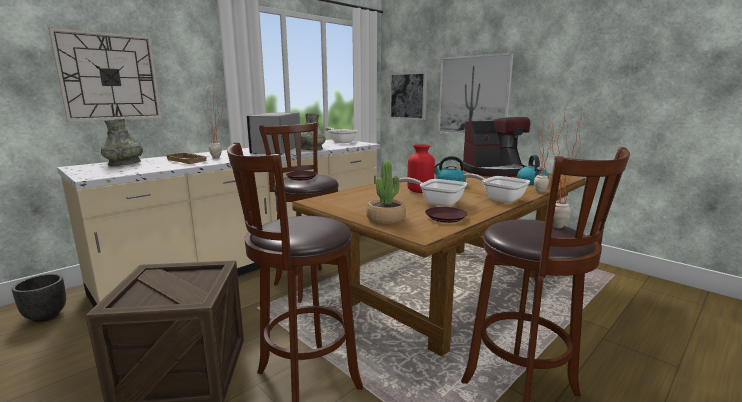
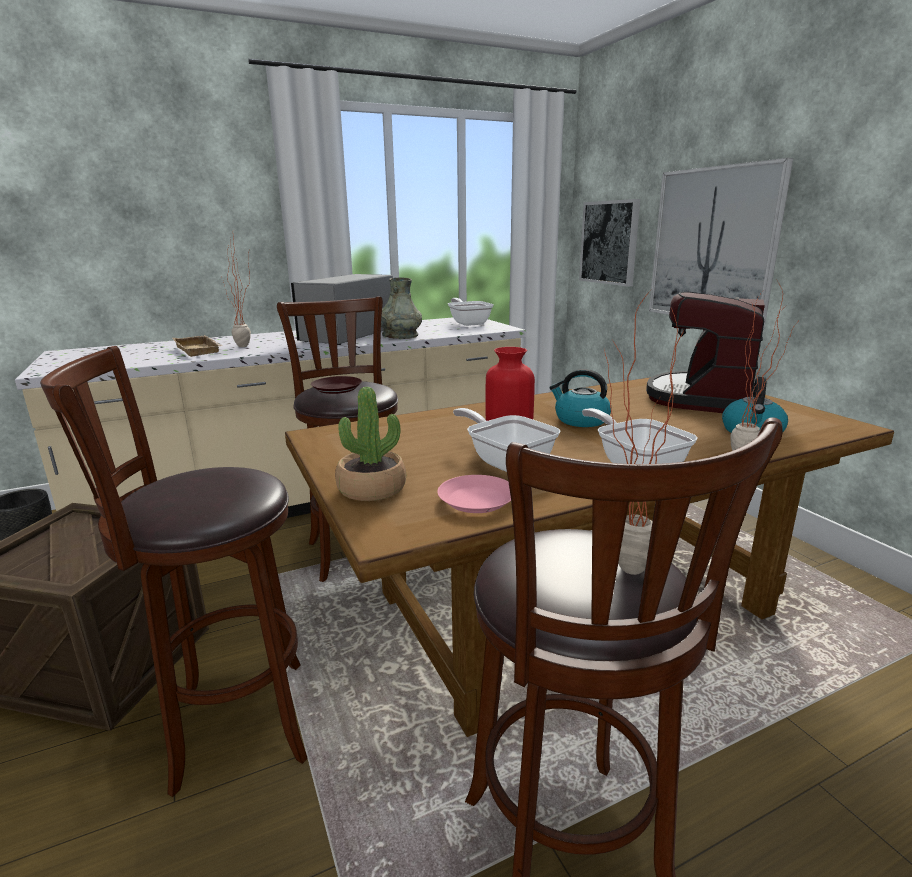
camera: 20 degrees right, 5 degrees up
(110, 77) = (119, 225): wall clock -> none
(124, 164) = (120, 350): grey vase -> none
(445, 218) = (476, 500): brown plate -> pink plate
(494, 172) = (703, 398): coffee machine -> coffee machine turned 105 degrees clockwise

